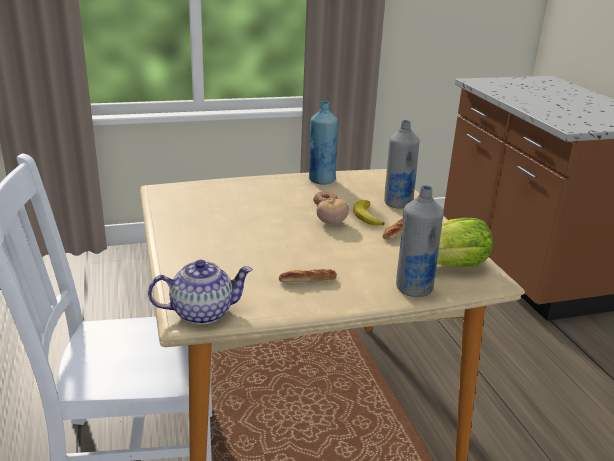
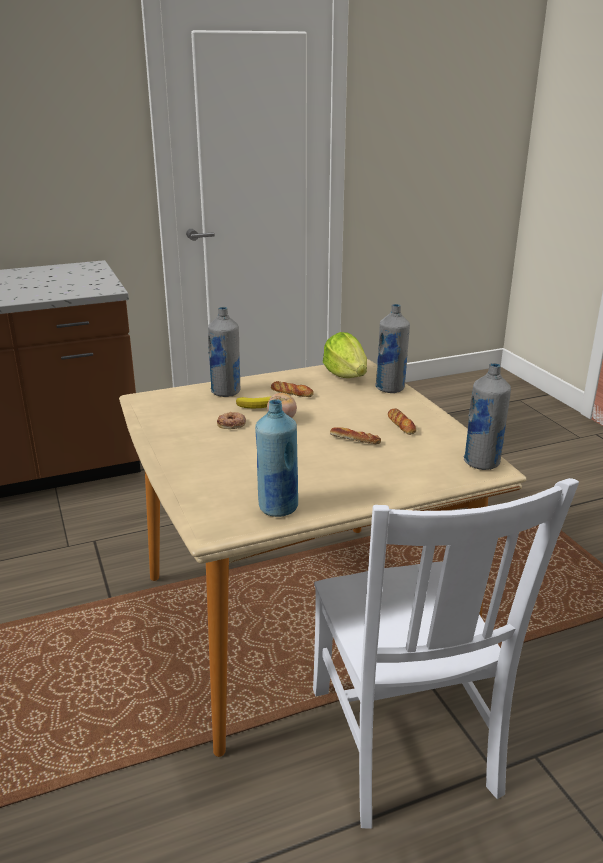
camera: 95 degrees left, 0 degrees up
(201, 312) = (482, 463): teapot -> grey bottle
(278, 251) = (354, 440): none -> bread
(321, 180) = (165, 428): blue bottle -> blue bottle (277, 508)

